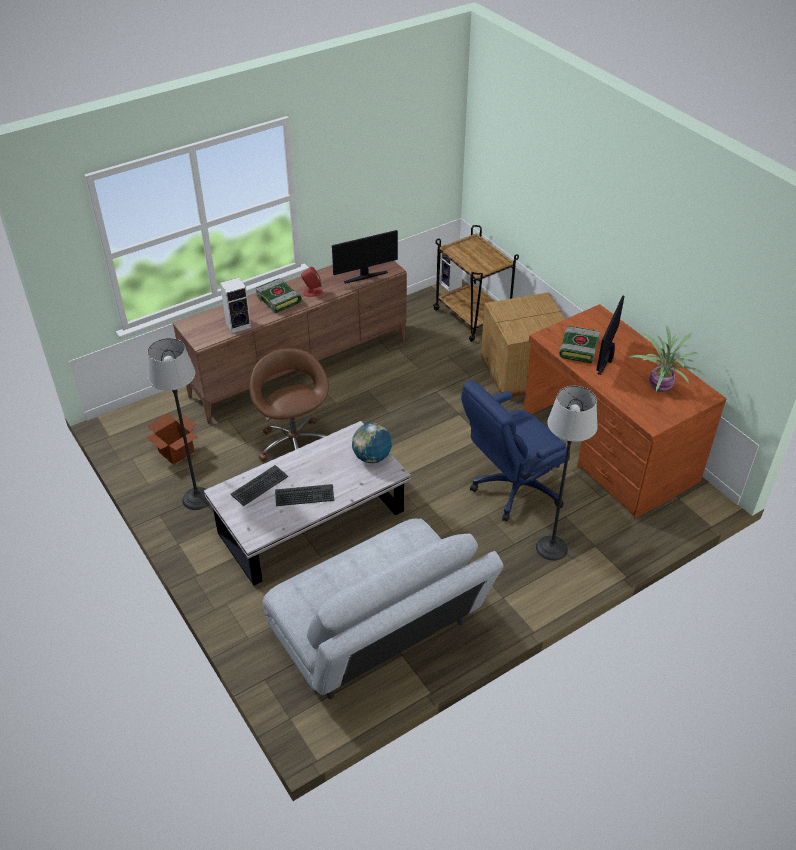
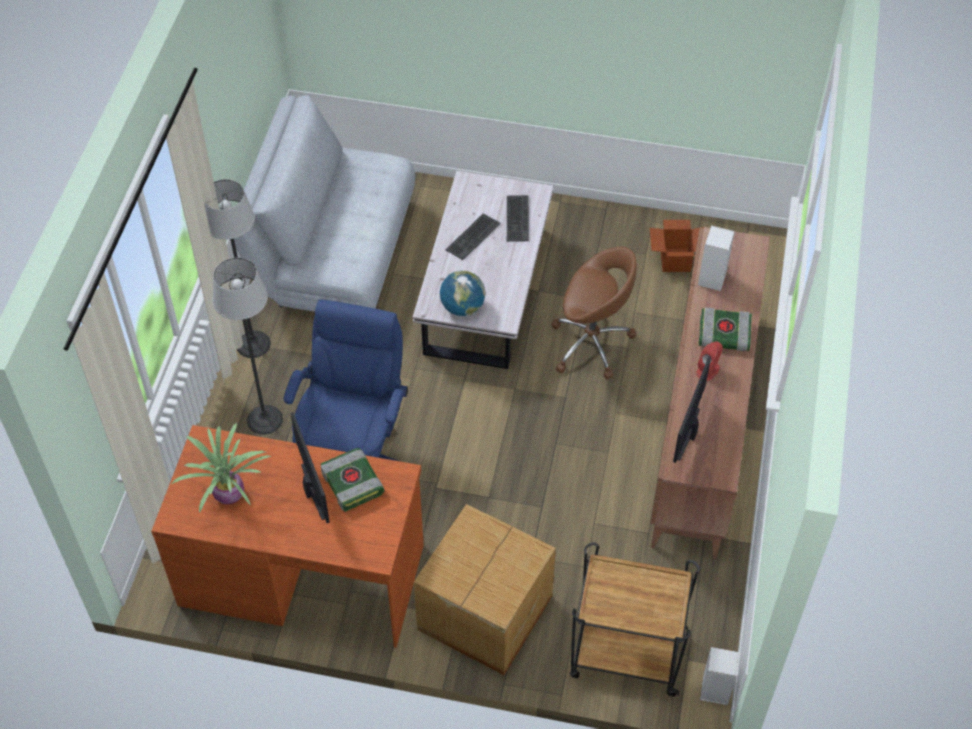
camera: 135 degrees right, 10 degrees up
(197, 498) = (598, 240): floor lamp -> floor lamp (253, 344)

